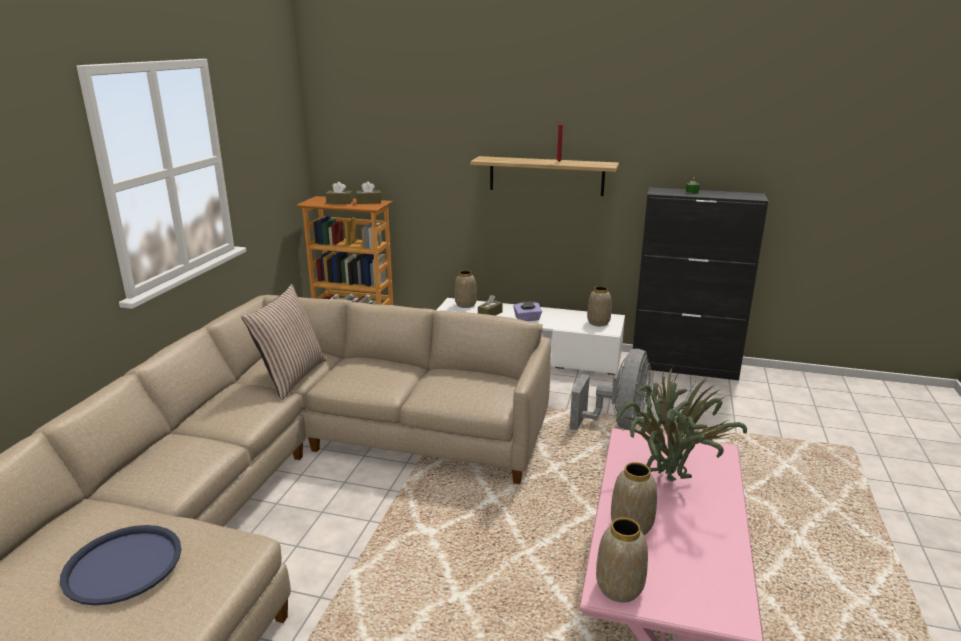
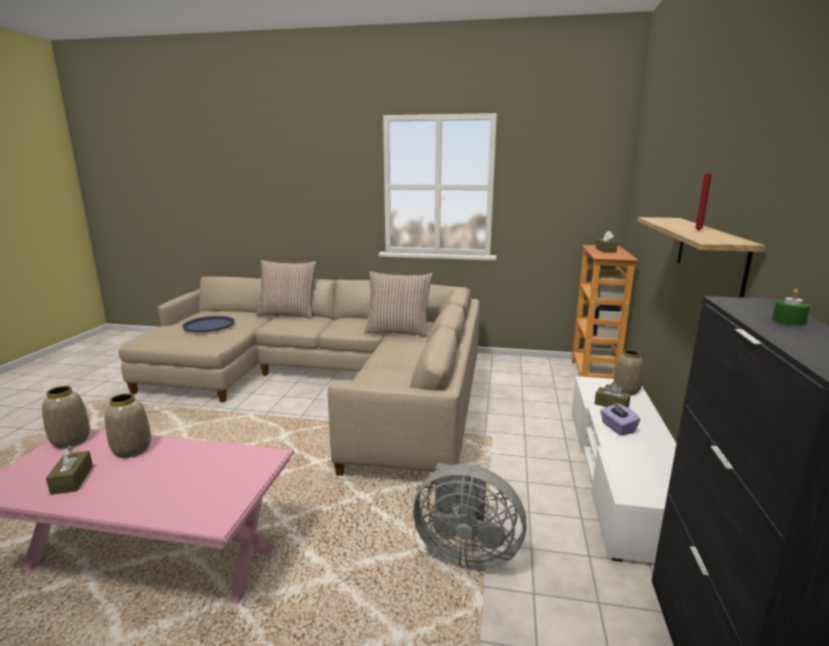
camera: 85 degrees right, 5 degrees down
(116, 474) = (288, 314): none -> pillow
(369, 202) = (620, 255): brown tissue box -> brown tissue box (72, 480)
(598, 322) = (655, 484): vase -> none
(666, 483) = (178, 473): potted plant -> none

